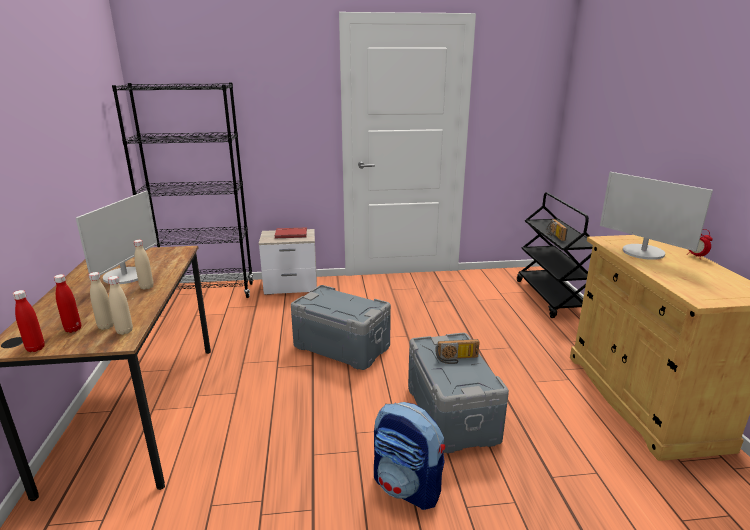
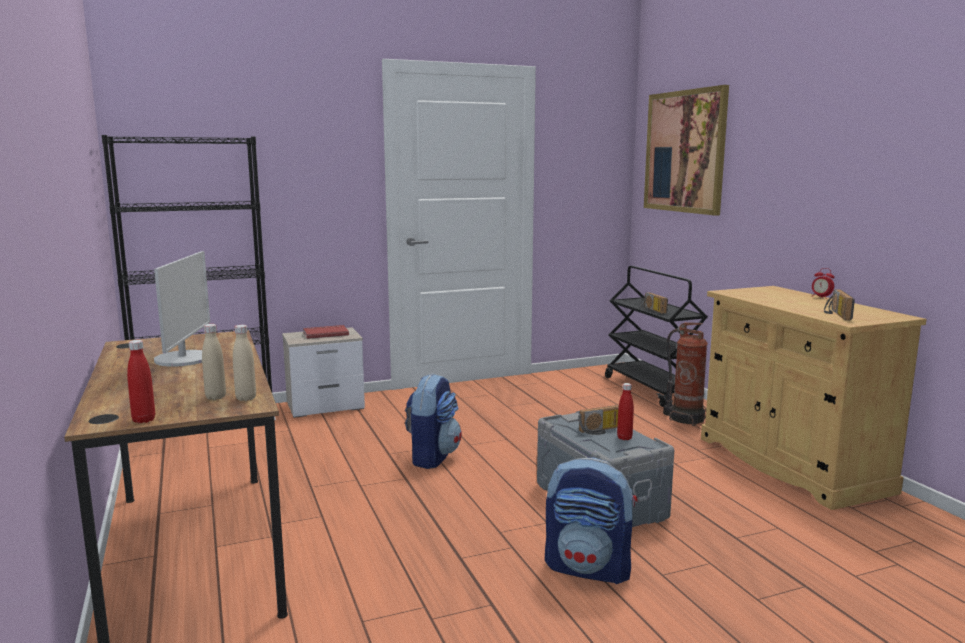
camera: 15 degrees left, 10 degrees down
(73, 329) = (173, 402): red bottle -> red bottle (624, 438)
(147, 287) = (226, 365): beige bottle -> none
(342, 346) = (432, 457): grey storage box -> backpack
(566, 333) = (685, 418): none -> fire extinguisher
(603, 94) = (685, 151): none -> picture
(643, 252) = (770, 297): monitor -> none
(694, 286) = (835, 314): none -> radio

